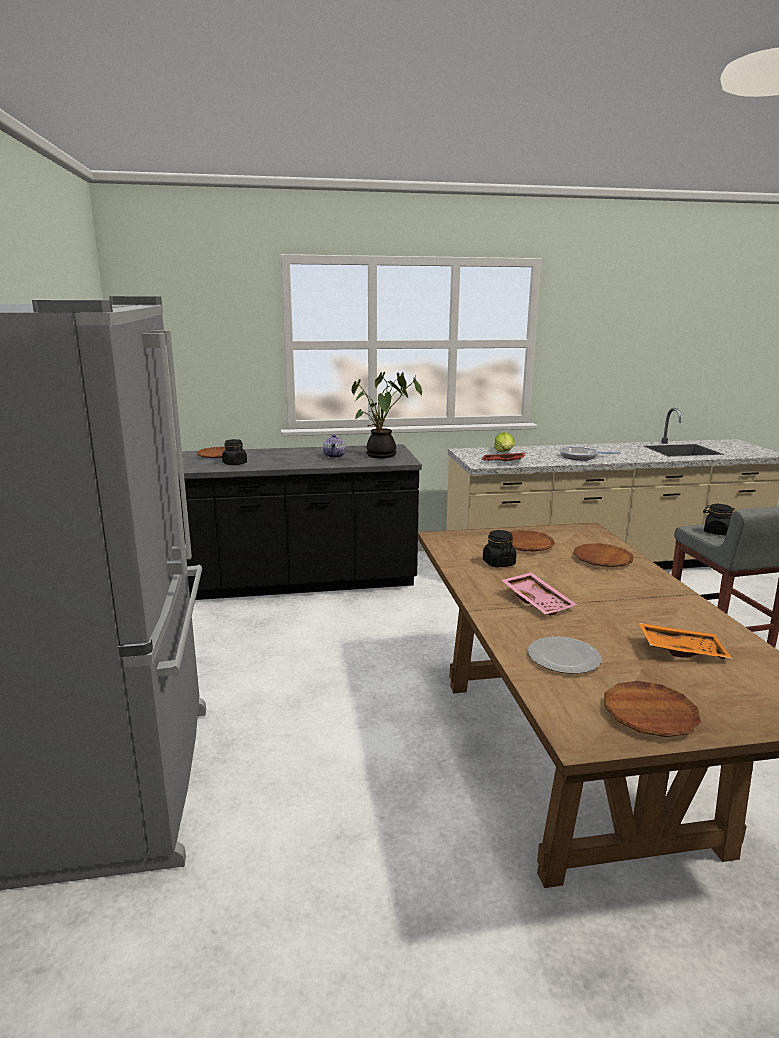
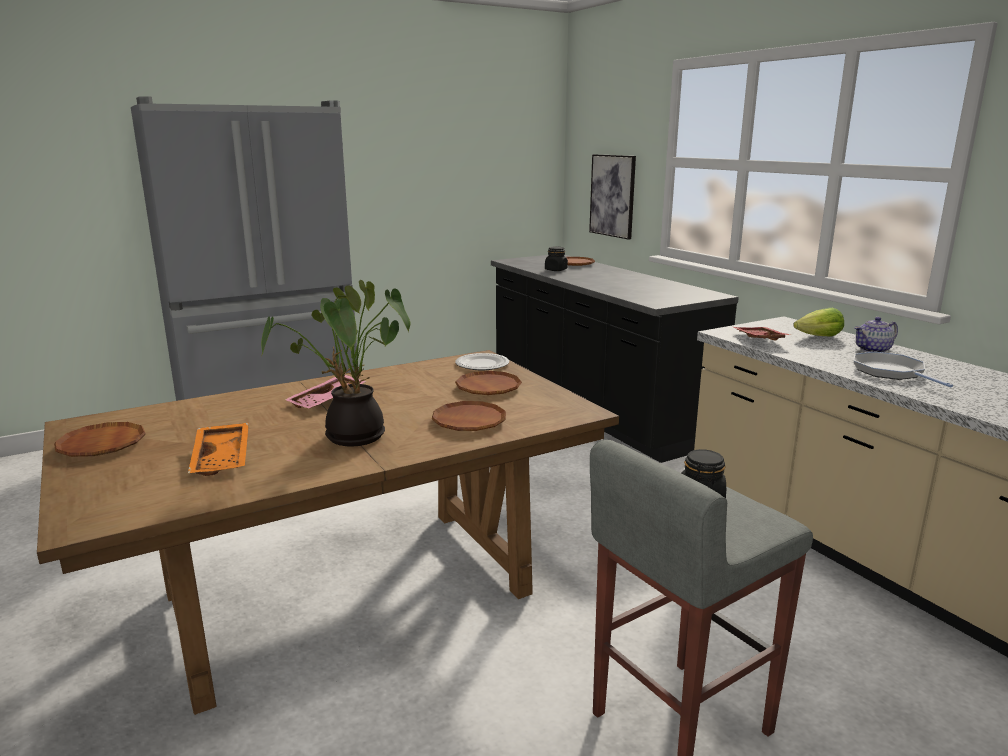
camera: 70 degrees right, 0 degrees up
(208, 382) = (612, 196): none -> picture
(334, 456) = (632, 285): teapot -> teapot (873, 350)
(382, 456) = (663, 296): potted plant -> potted plant (350, 438)
(498, 563) = (421, 381): black jar -> none
(563, 657) = (207, 414): plate -> plate (482, 364)

